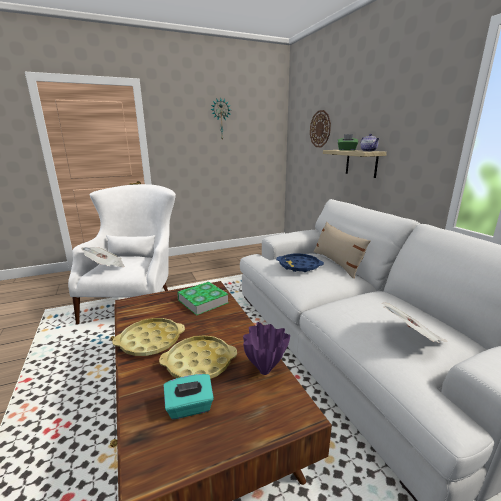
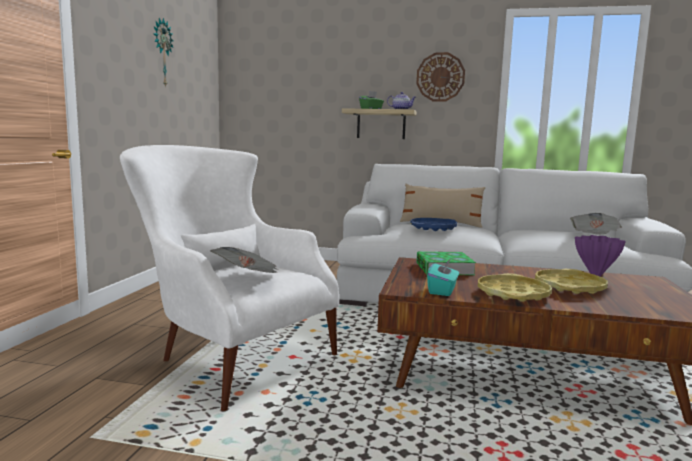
camera: 55 degrees left, 10 degrees down
(190, 407) = (634, 298): turquoise tissue box -> turquoise tissue box (442, 291)
(320, 129) = (301, 85): wall clock -> wall clock (440, 77)

